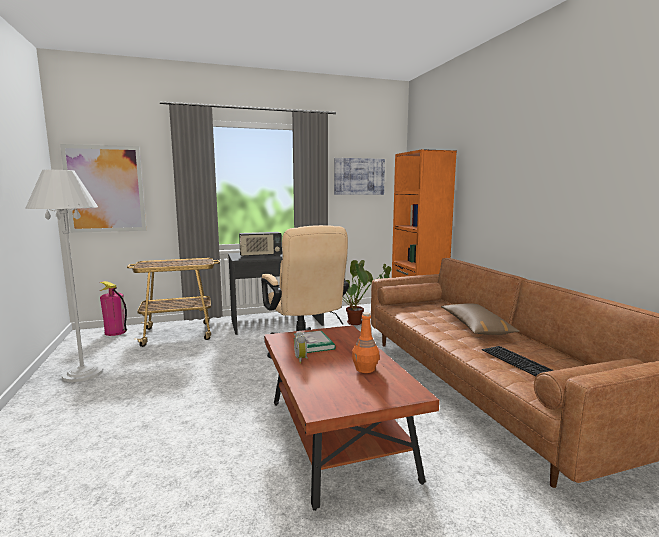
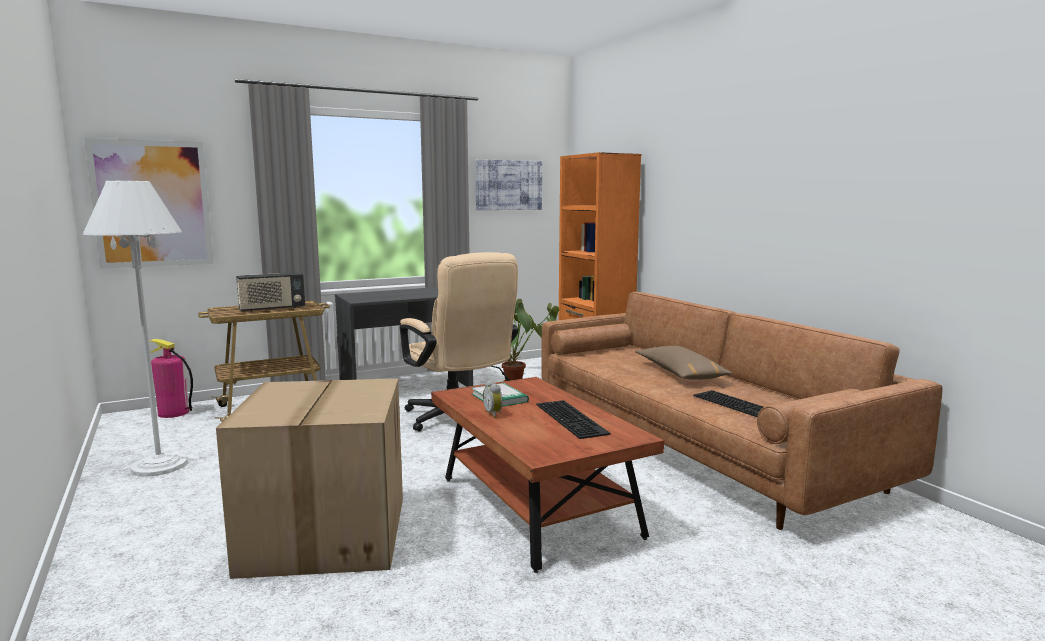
camera: 10 degrees left, 0 degrees up
(162, 446) = (324, 533): none -> cardboard box
(260, 256) = (385, 296): radio -> radio (272, 309)
(365, 369) = (573, 418): orange bottle -> keyboard

